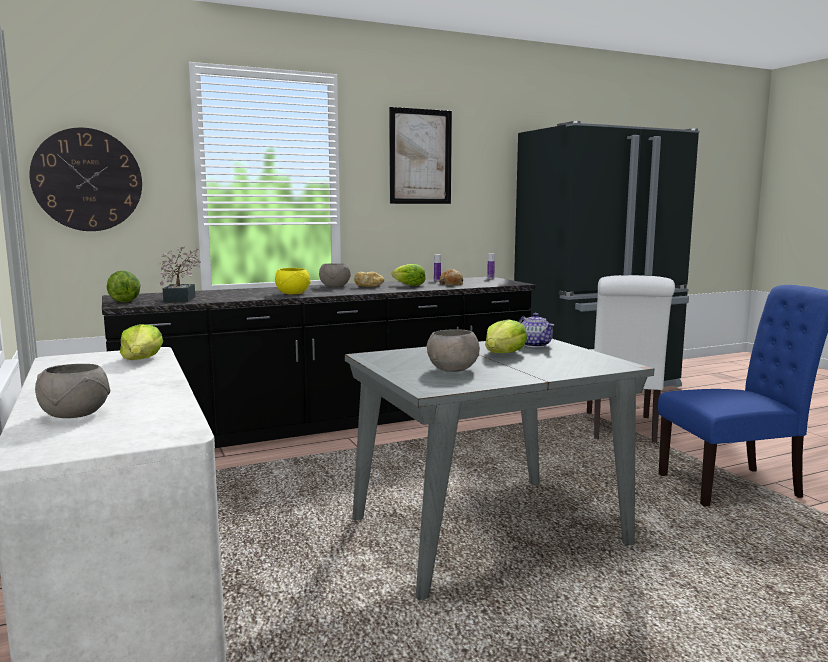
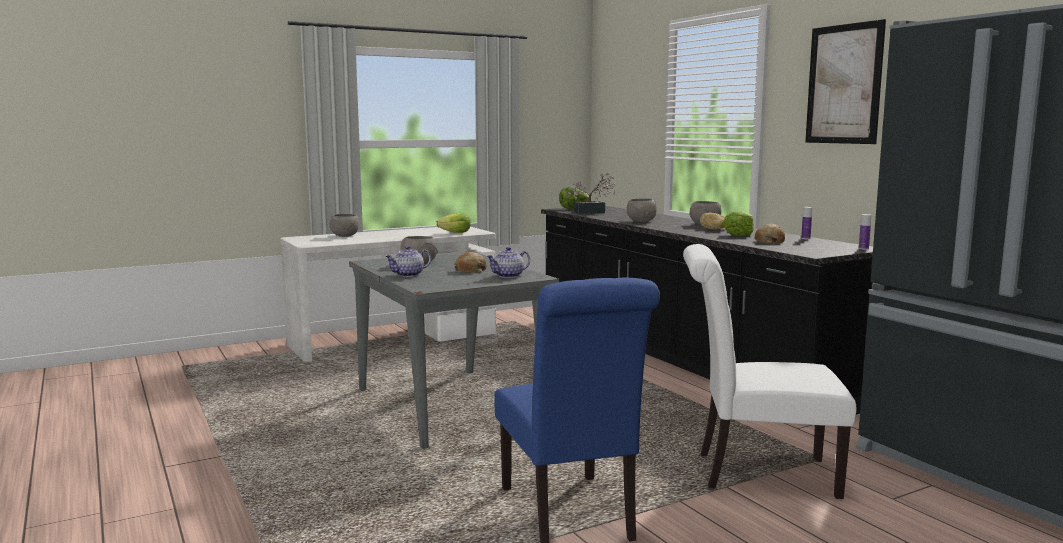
camera: 85 degrees right, 0 degrees up
(87, 180) = (619, 121): wall clock -> none
(292, 293) = (641, 221): yellow bowl -> grey bowl
(504, 354) = (470, 270): lettuce -> bread
(539, 371) = (408, 275): none -> teapot

